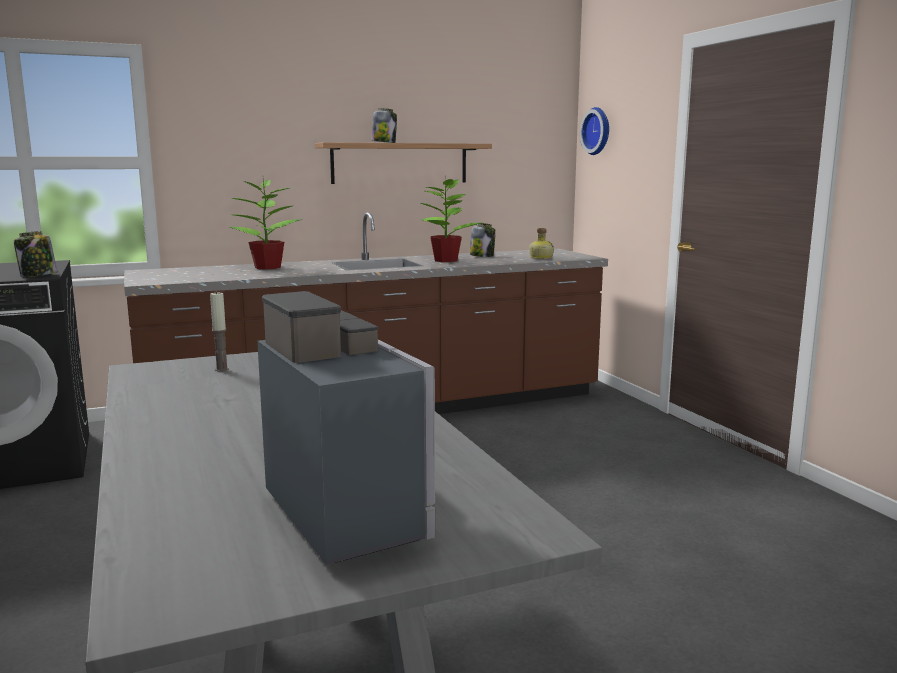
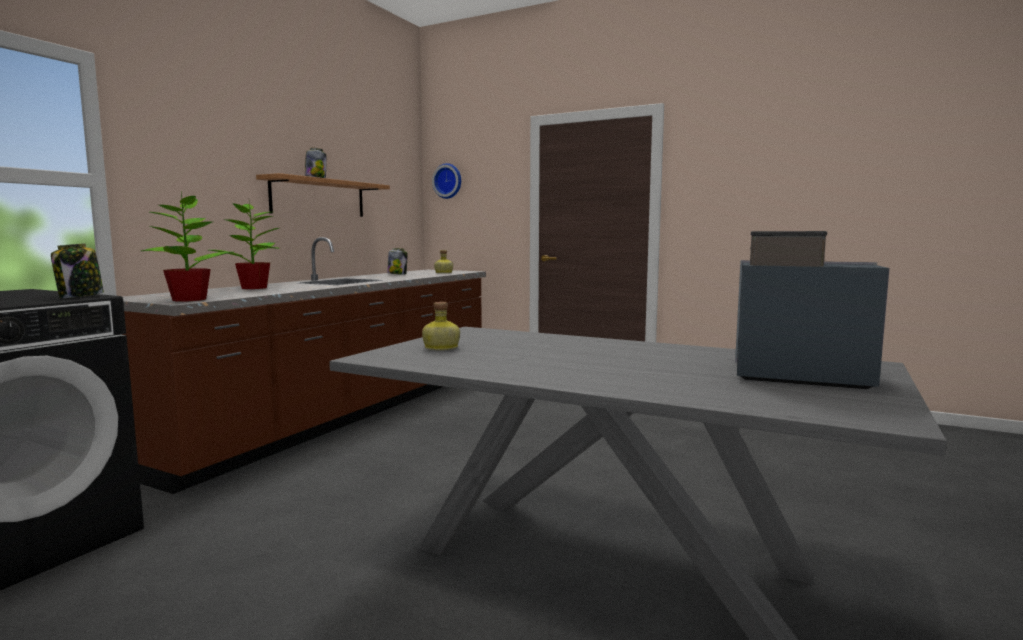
camera: 40 degrees left, 5 degrees down
(222, 369) = (440, 348): candle -> bottle
(446, 260) = (384, 277): potted plant -> potted plant (189, 299)

